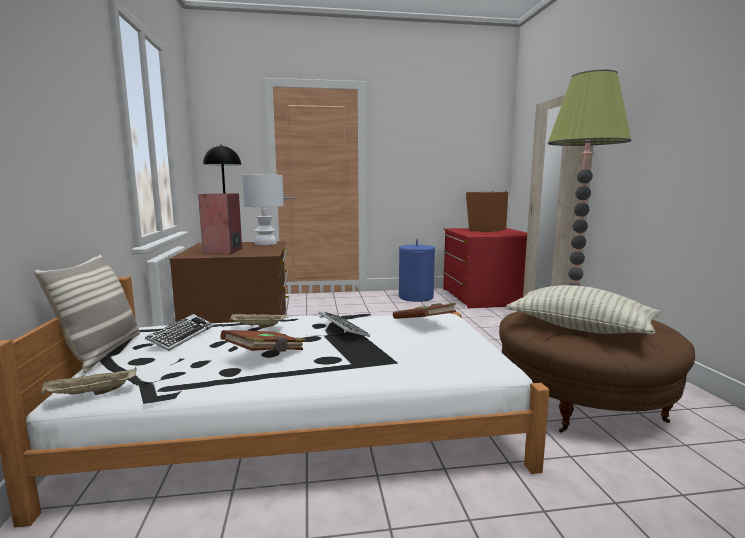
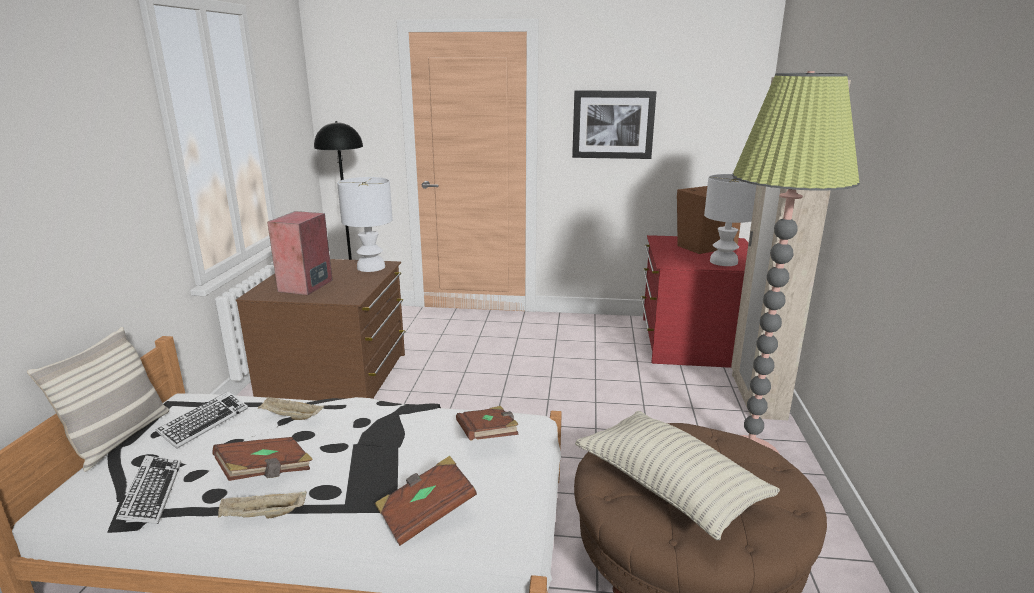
camera: 15 degrees right, 10 degrees up
(90, 394) = (70, 509): beige tray -> beige tray (263, 516)
(342, 328) = (381, 434): keyboard -> keyboard (151, 494)
(416, 297) = (594, 332): blue laundry basket -> none
(417, 153) = (613, 124): none -> picture
(422, 361) = (426, 514): none -> brown book
(507, 234) = (723, 262): none -> white table lamp

